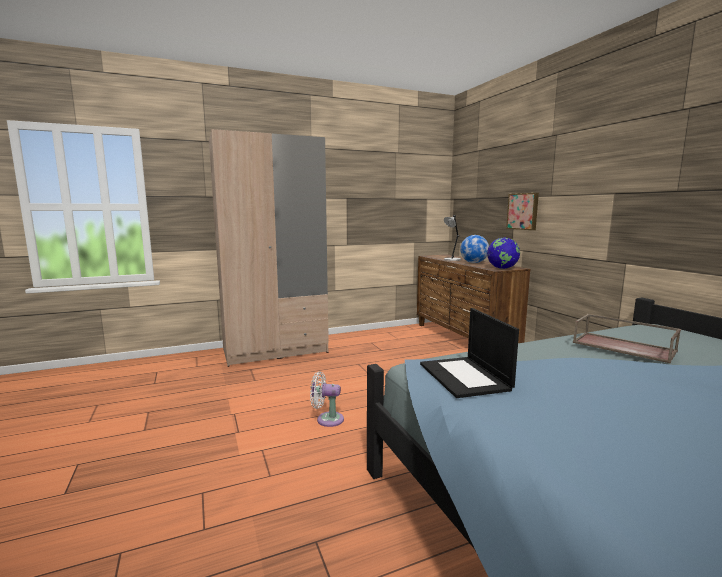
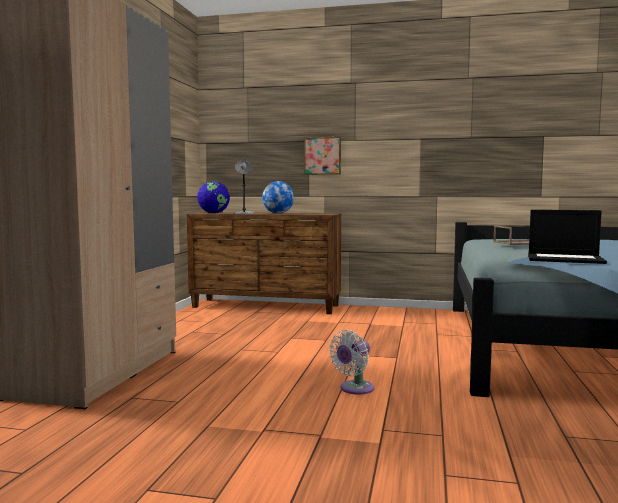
camera: 55 degrees left, 5 degrees down
(502, 268) = (325, 214): globe -> globe (214, 213)

